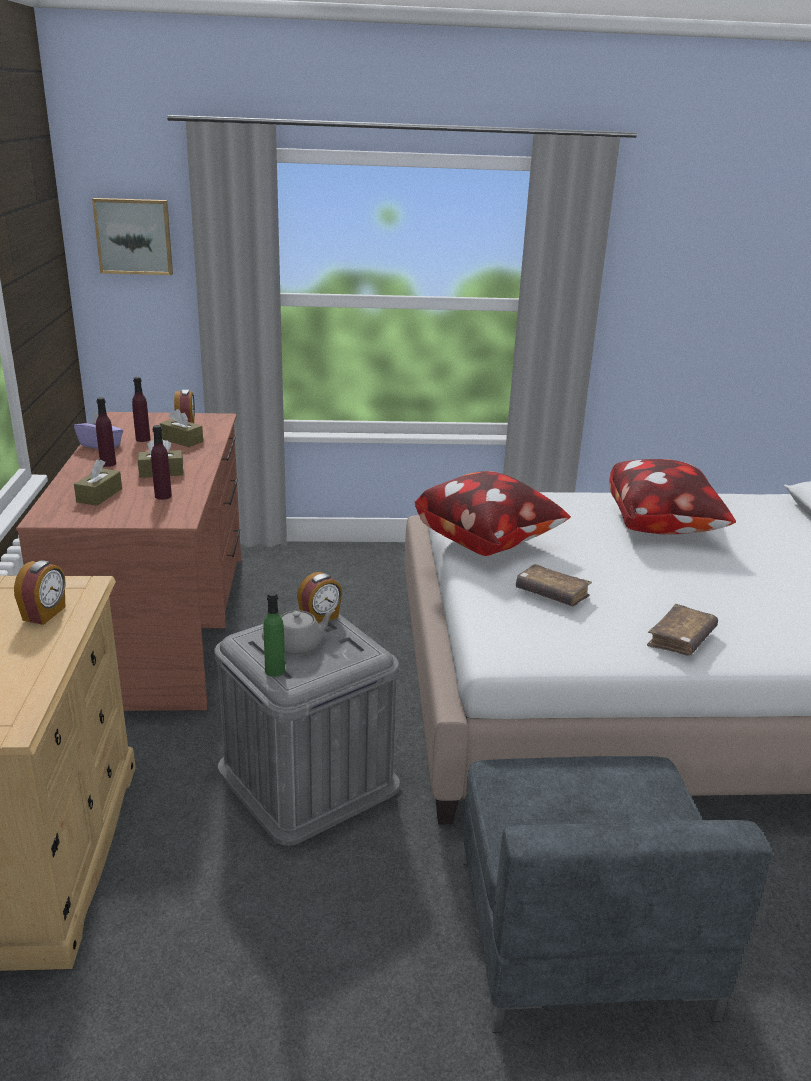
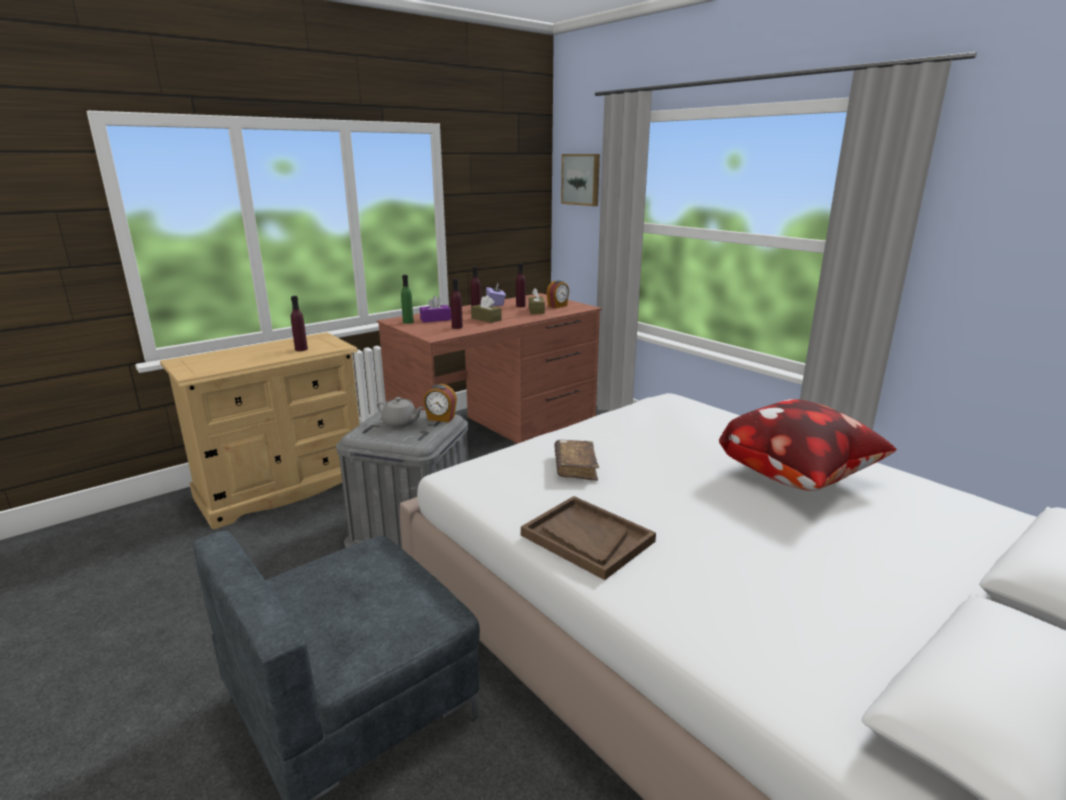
camera: 55 degrees right, 5 degrees down
(45, 614) = (301, 349): alarm clock -> purple bottle
(99, 495) = (435, 319): brown tissue box -> purple tissue box
(275, 671) = (365, 427): green bottle -> green bottle (408, 322)
(487, 541) = (619, 425): pillow -> none
(681, 639) = (587, 538): brown book -> brown tray

